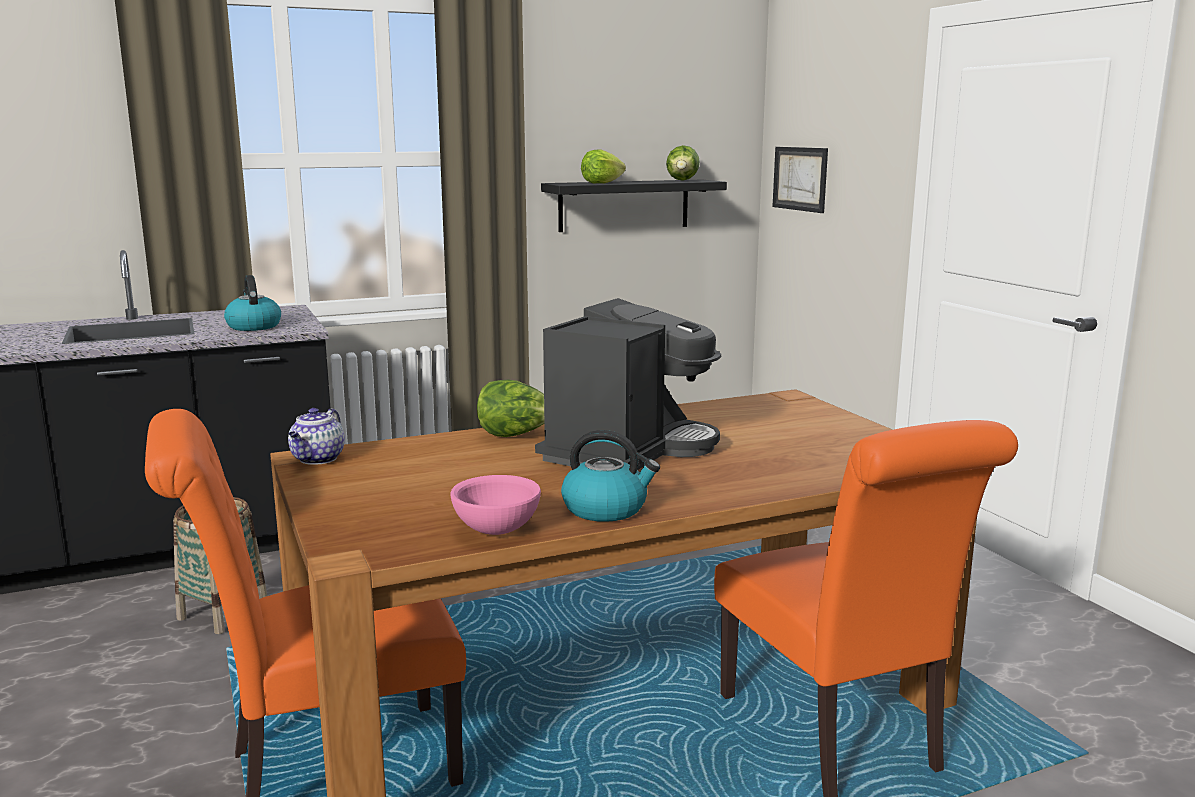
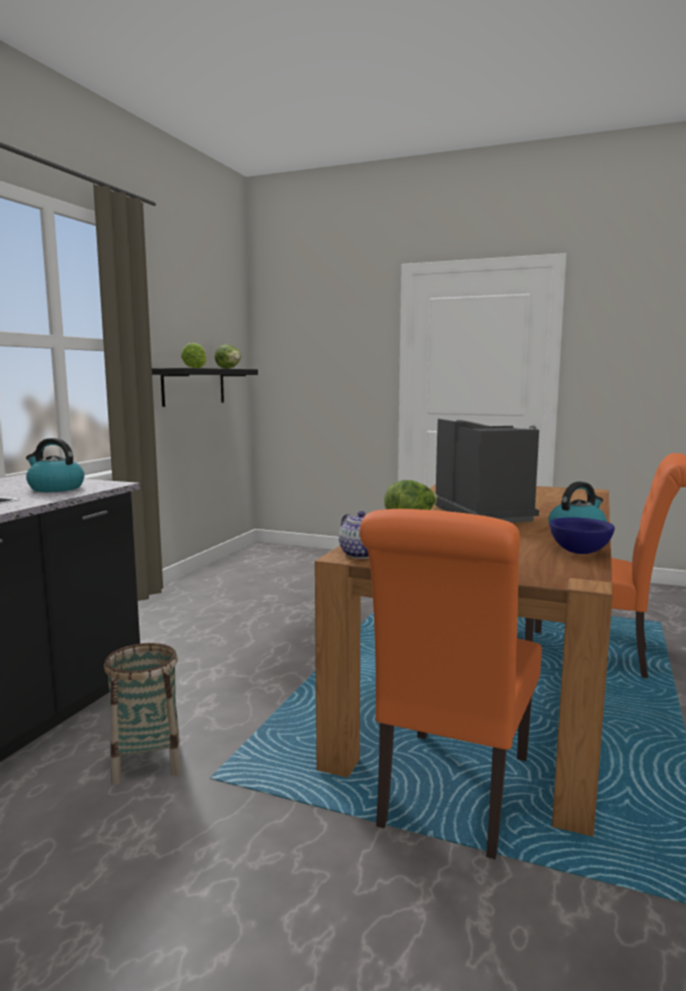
camera: 45 degrees left, 5 degrees down
(495, 530) = (578, 552): pink bowl -> blue bowl
(800, 178) = (294, 368): picture -> none

